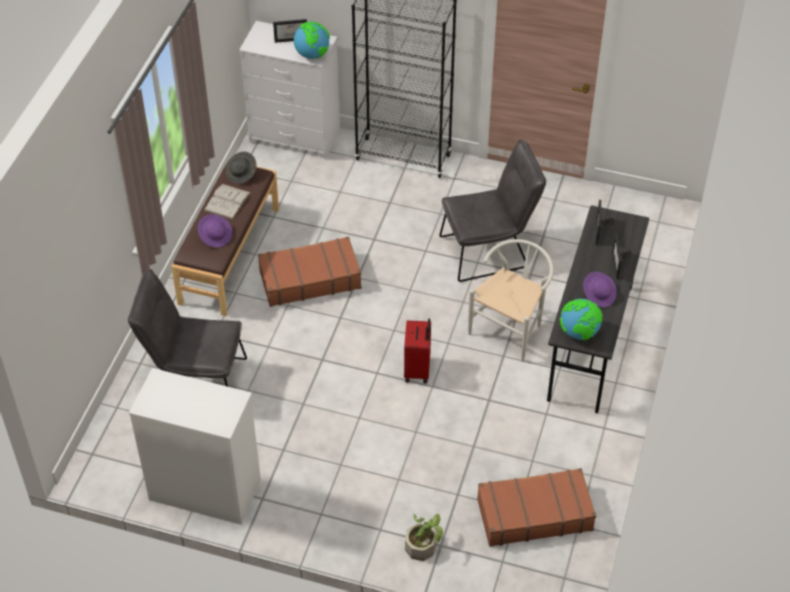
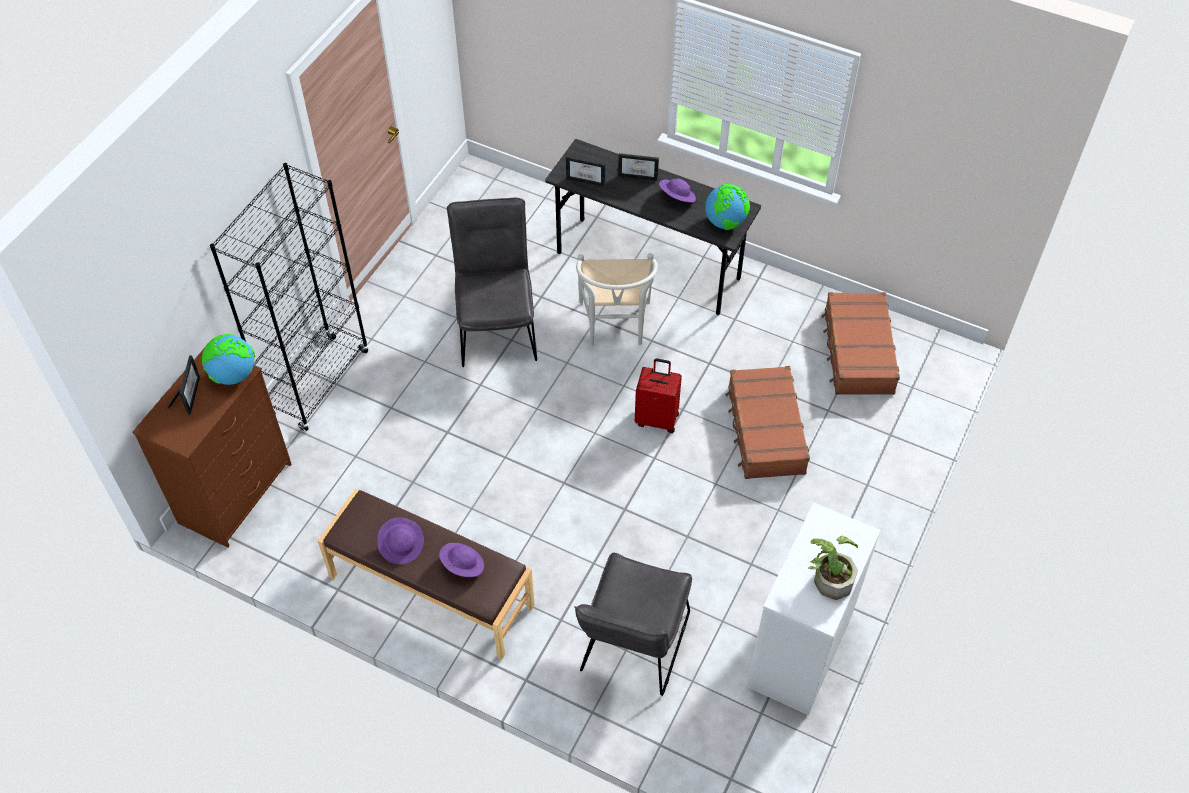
camera: 80 degrees left, 5 degrees up
(227, 201) = (402, 546): white book -> purple hat
(241, 174) = (354, 524): grey hat -> none
(295, 136) = (236, 492): white dresser -> brown dresser
(309, 279) = (494, 506): brown suitcase -> brown suitcase (765, 430)
(424, 545) = (888, 449): potted plant -> potted plant (830, 577)
(511, 329) = (615, 327): white chair -> white chair turned 135 degrees counterclockwise

